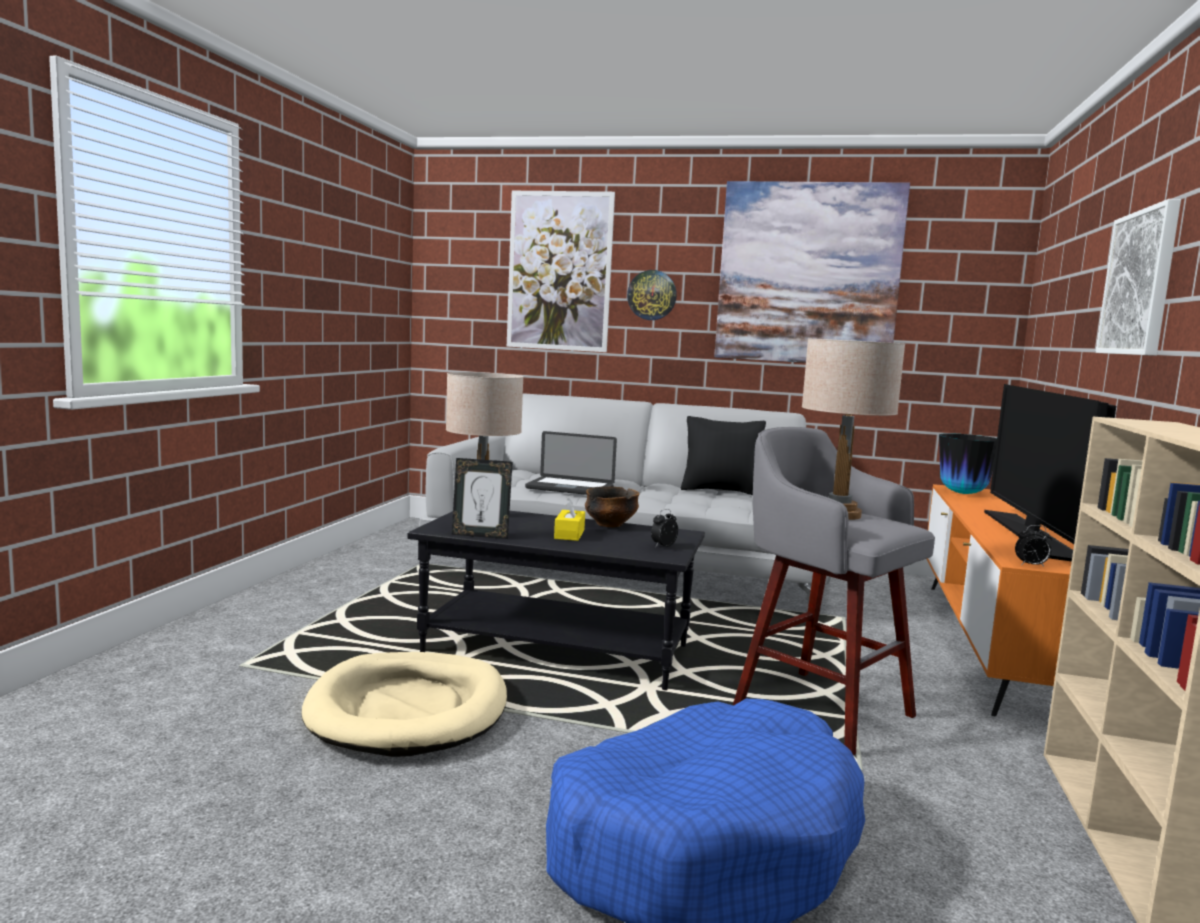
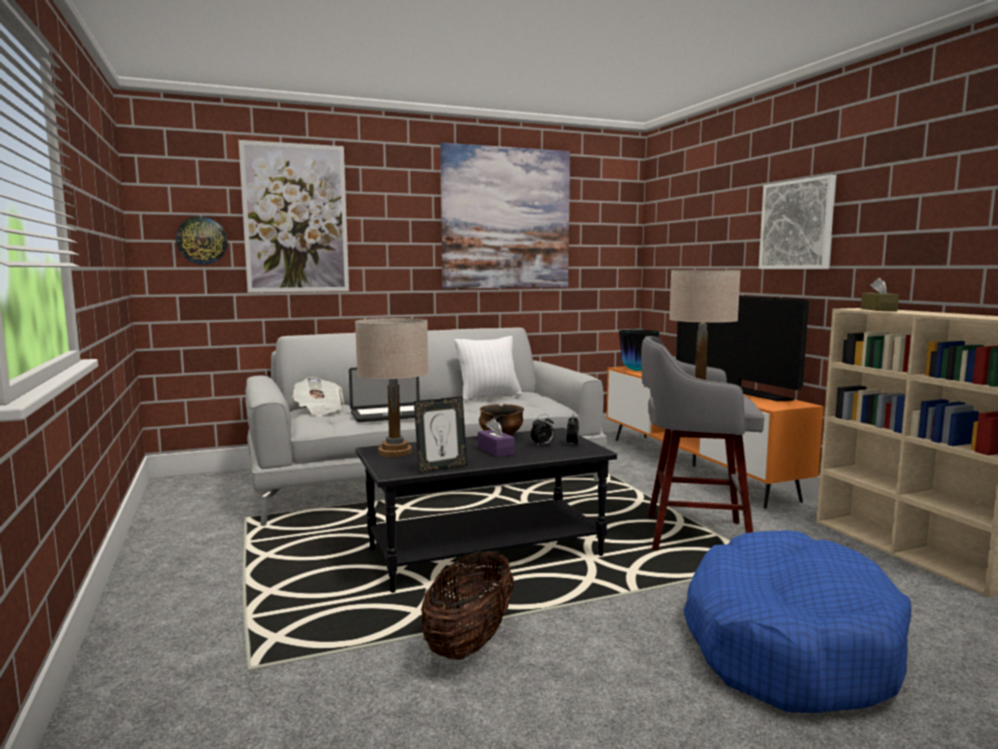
camera: 35 degrees left, 0 degrees up
(409, 710) = (469, 642): beige dog bed -> basket
(520, 473) = (319, 410): none -> newspaper
(569, 534) = (495, 451): yellow tissue box -> purple tissue box
(652, 295) = (385, 238): wall clock -> wall clock (202, 240)
(720, 491) = (489, 396): black pillow -> white pillow
(1031, 565) = (780, 407): alarm clock -> alarm clock (542, 445)
(1155, 423) = (878, 309): none -> brown tissue box

